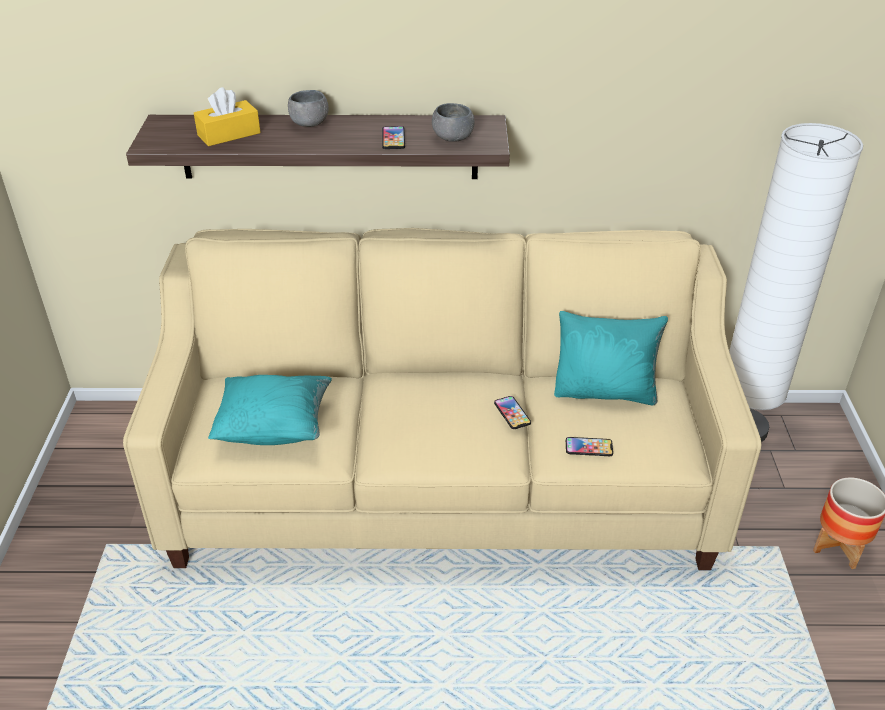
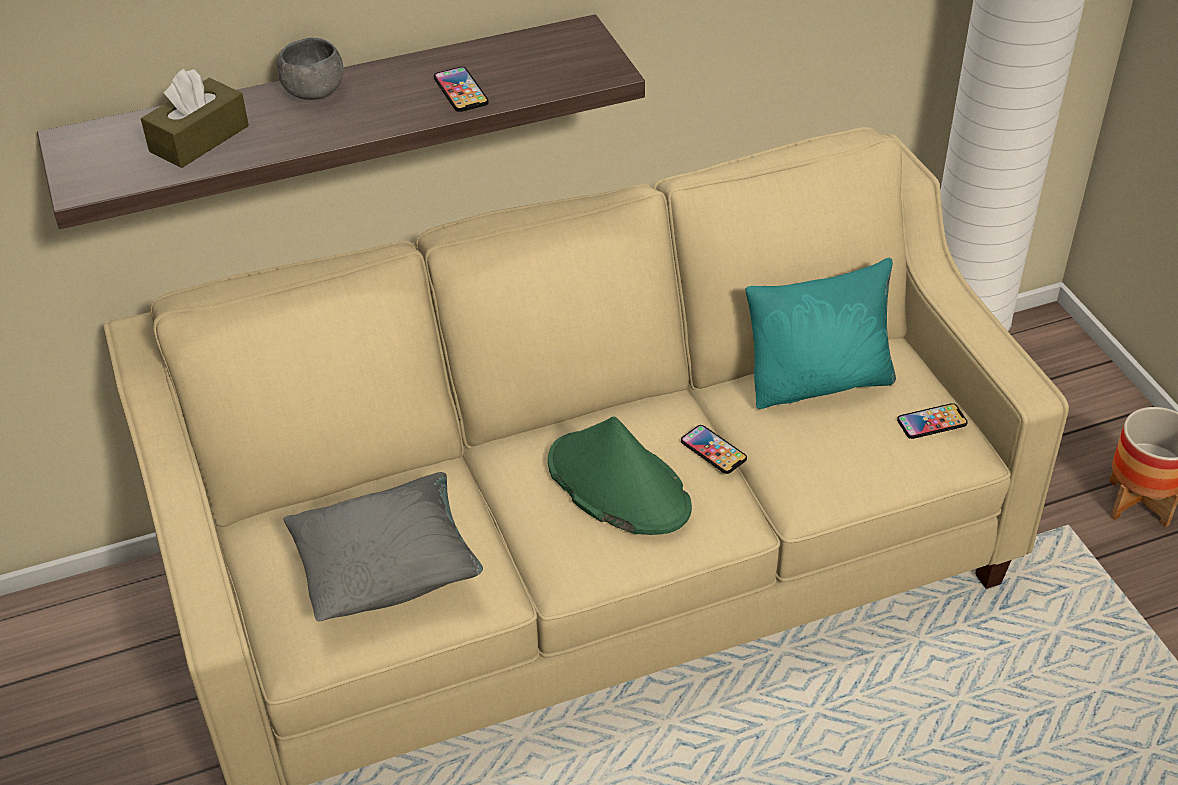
camera: 20 degrees left, 5 degrees up
(229, 134) = (199, 139): yellow tissue box -> brown tissue box
(274, 428) = (388, 572): turquoise pillow -> grey pillow
(439, 416) = (617, 485): none -> green hat
(453, 138) = (547, 70): grey bowl -> none
(589, 447) = (841, 471): phone -> phone (932, 422)

